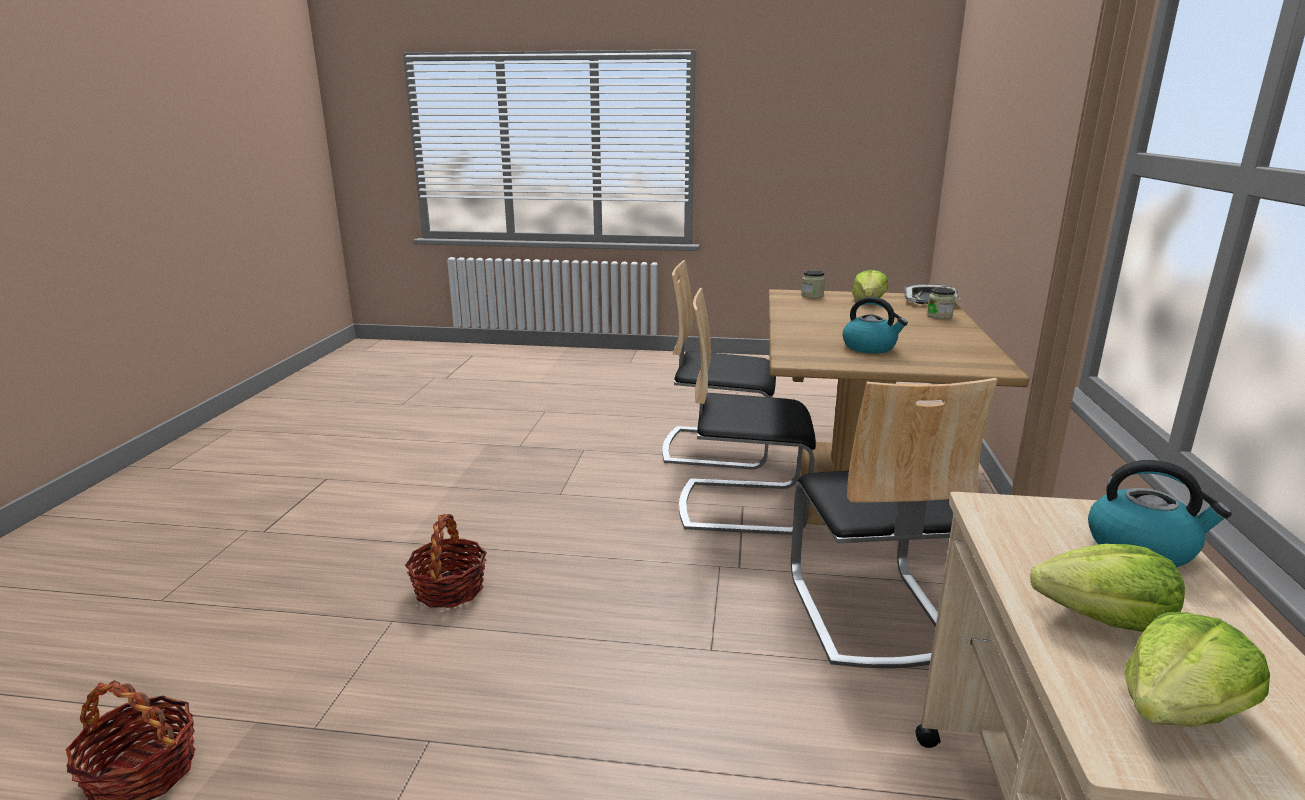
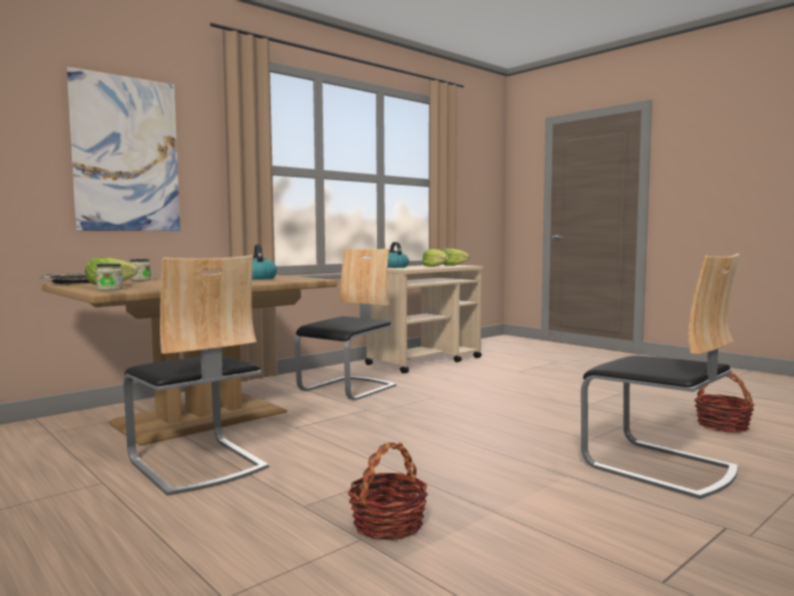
camera: 140 degrees left, 15 degrees down
(449, 589) = (546, 442): basket -> basket (388, 524)
(742, 506) = (295, 427): chair -> chair (659, 466)
(1047, 144) = (126, 154): none -> picture

